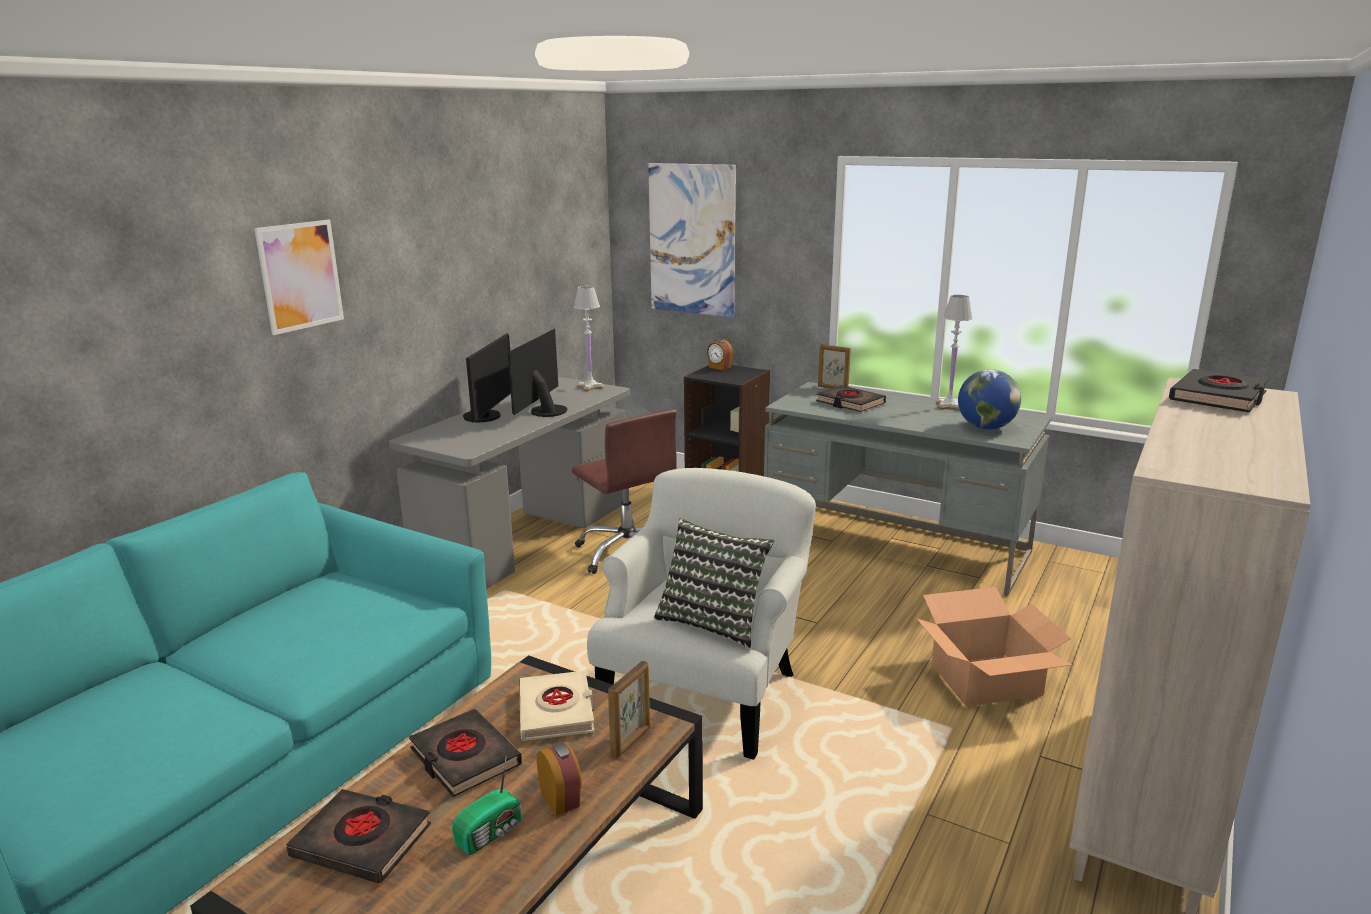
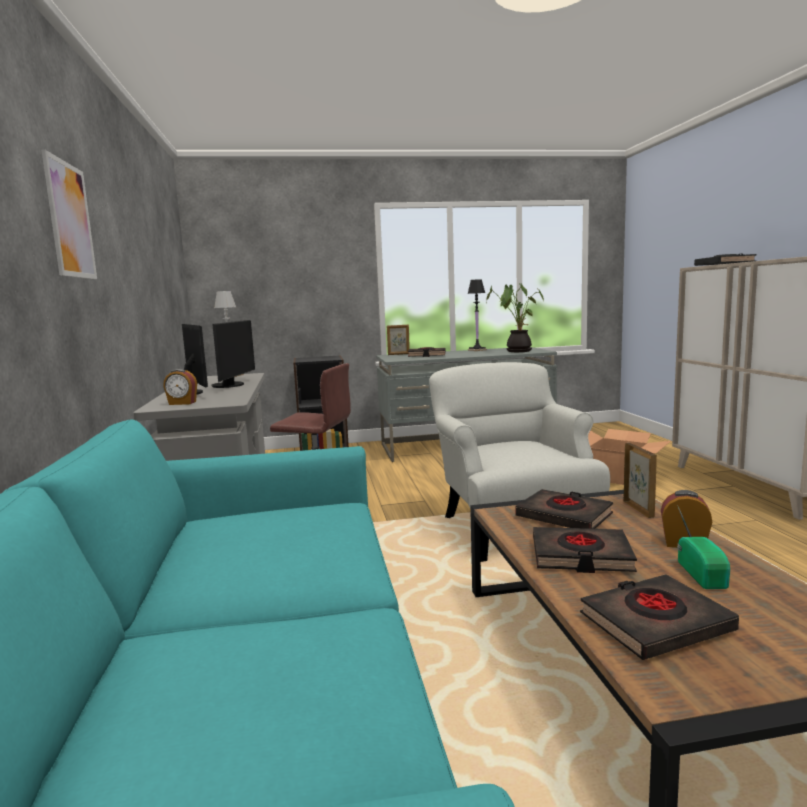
camera: 40 degrees left, 10 degrees down
(544, 411) = (231, 385): monitor -> monitor turned 150 degrees counterclockwise
(556, 711) = (564, 516): beige book -> black book
(692, 240) = (264, 268): picture -> none
(713, 621) = (543, 453): pillow -> none
(719, 367) = (305, 358): alarm clock -> alarm clock (182, 403)
(949, 406) = (477, 350): white table lamp -> black table lamp
(986, 427) = (517, 351): globe -> potted plant

